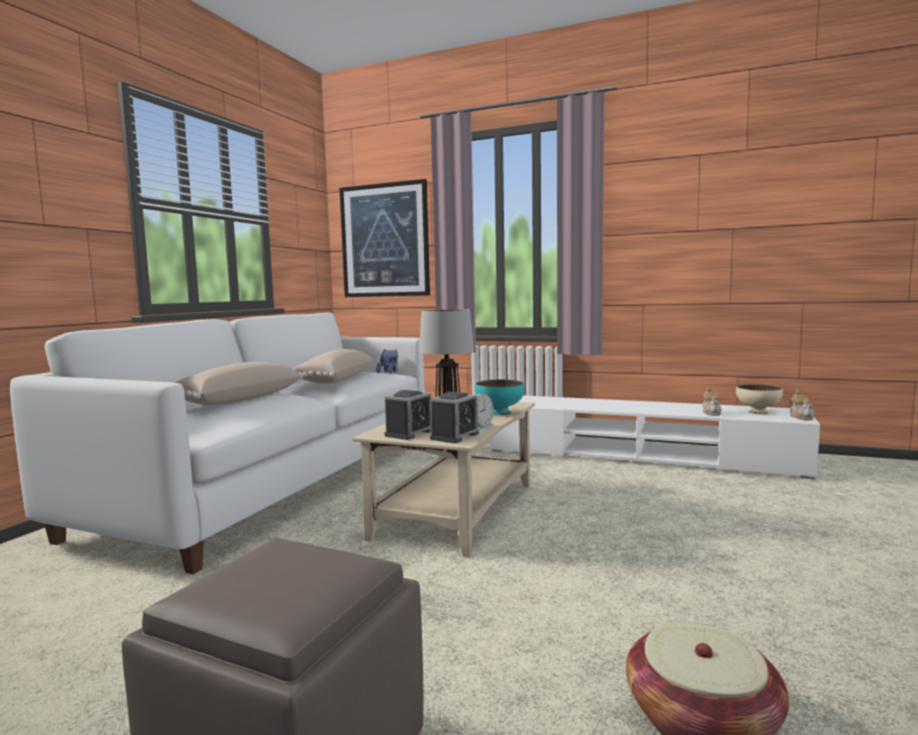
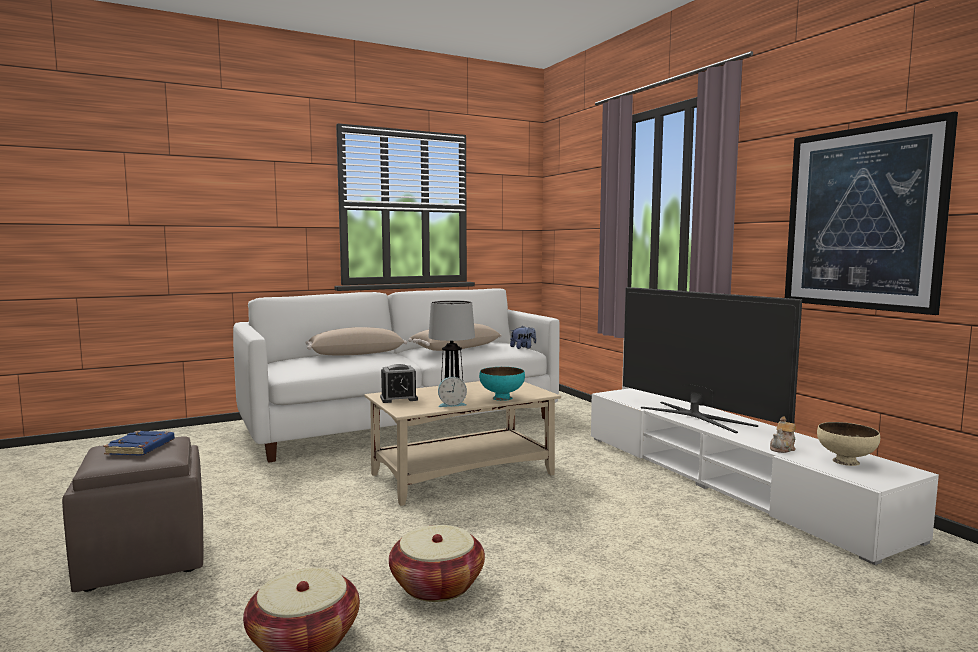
camera: 40 degrees right, 0 degrees up
(284, 569) = (141, 448): none -> blue book
(384, 240) = (574, 222): picture -> picture (861, 218)
(454, 436) = (414, 407): alarm clock -> none
(608, 406) = (696, 416): none -> television
(667, 607) = (437, 585): none -> basket
(801, 417) = (883, 480): teapot -> none

